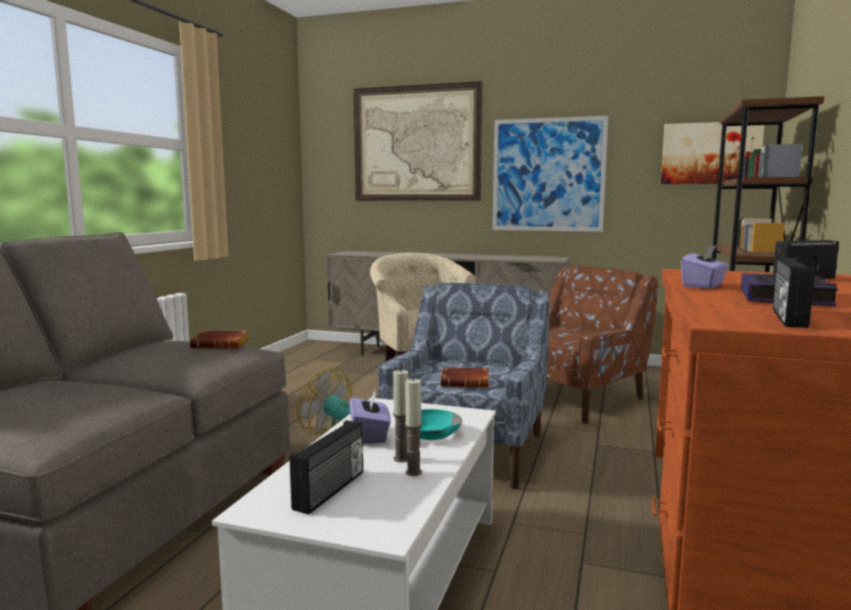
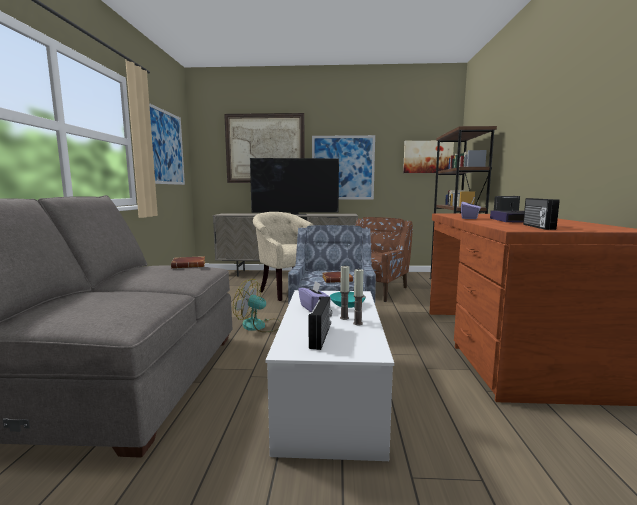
camera: 15 degrees left, 0 degrees up
(255, 148) = (166, 148): none -> picture
(459, 255) = (295, 214): none -> television

